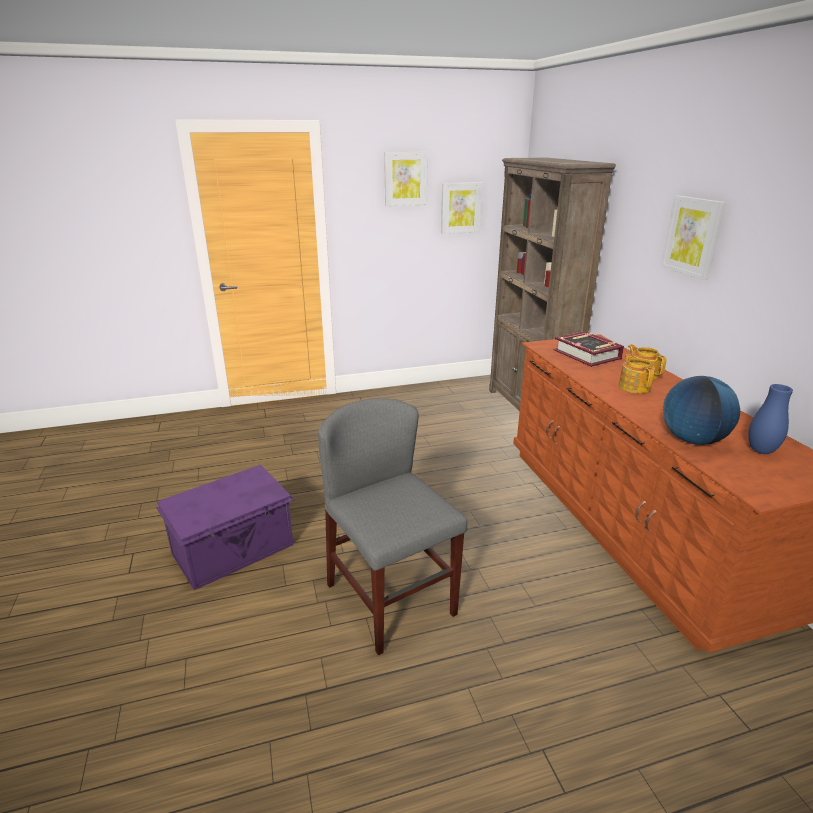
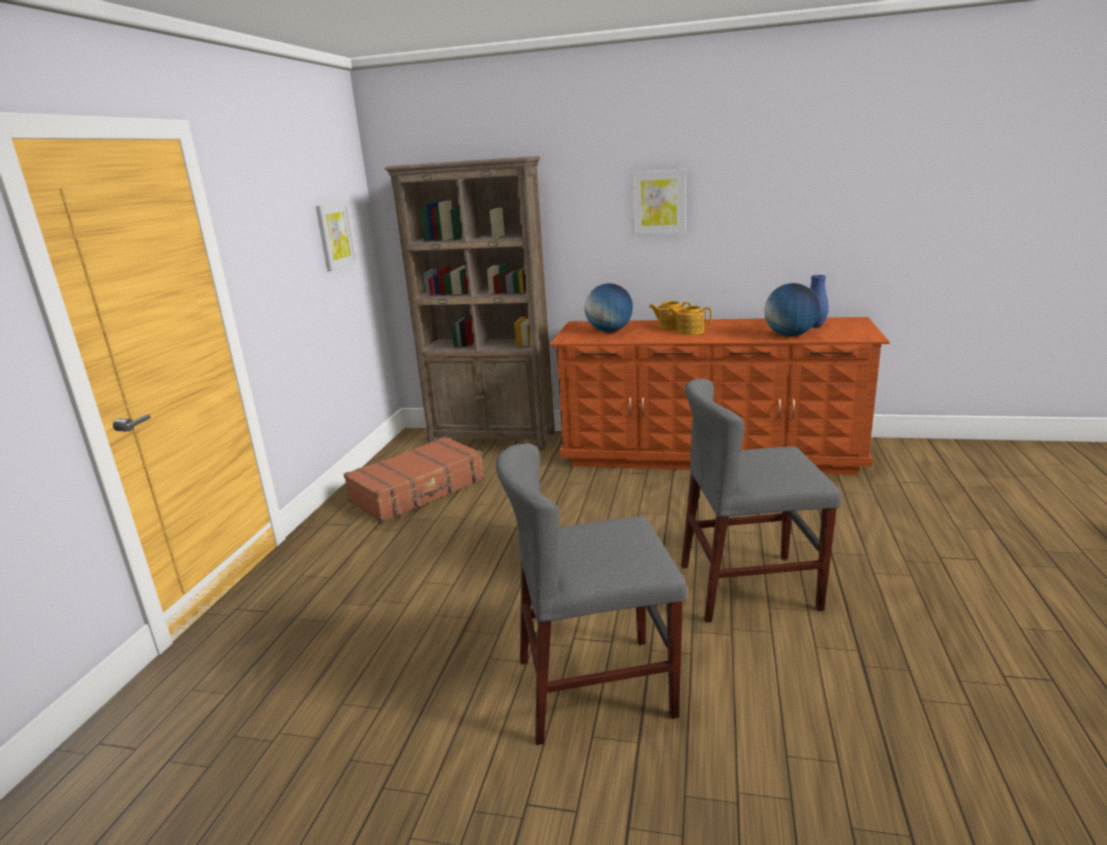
camera: 60 degrees left, 5 degrees down
(234, 550) = (595, 687): purple storage box -> grey chair
(405, 178) = (285, 203): picture -> none
(422, 410) = (419, 491): none -> brown suitcase
(587, 354) = (609, 331): book -> globe

